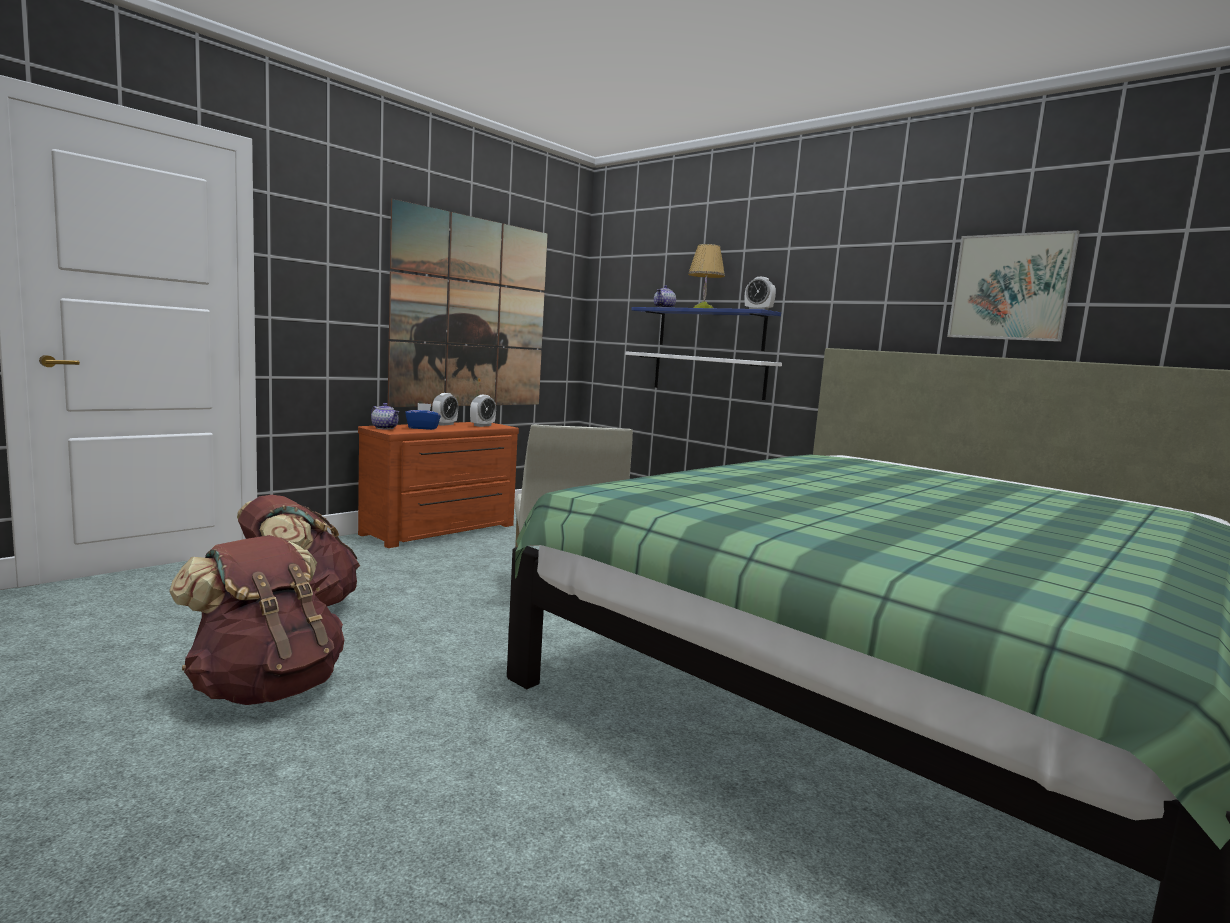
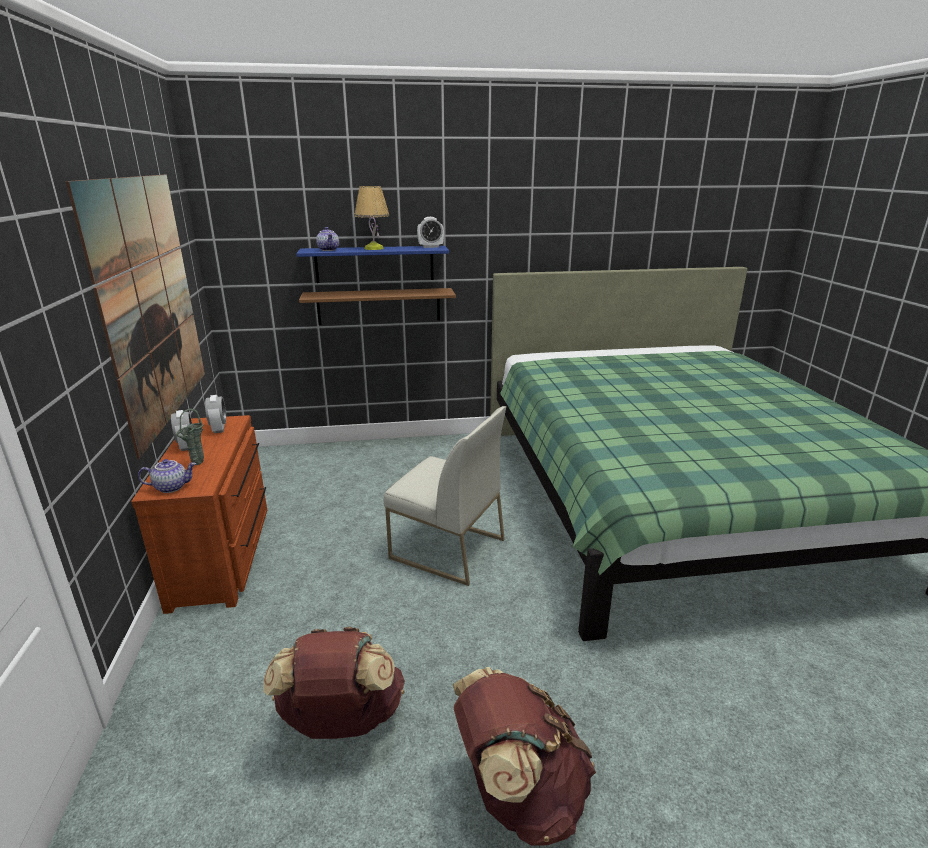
camera: 50 degrees left, 15 degrees up
(423, 428) = (197, 465): blue tissue box -> green vase
(708, 375) = (379, 306): white shelf -> brown shelf
(1010, 287) = (612, 222): picture -> none

